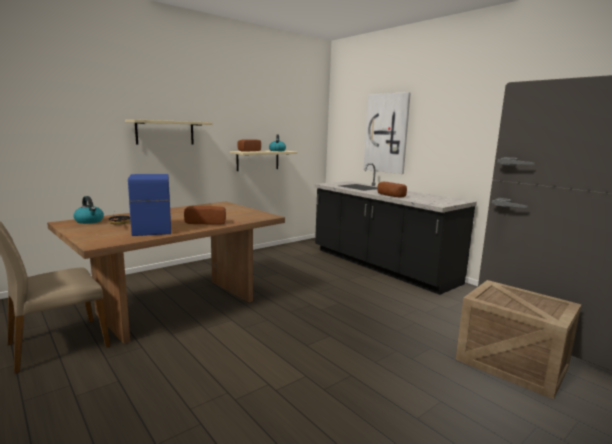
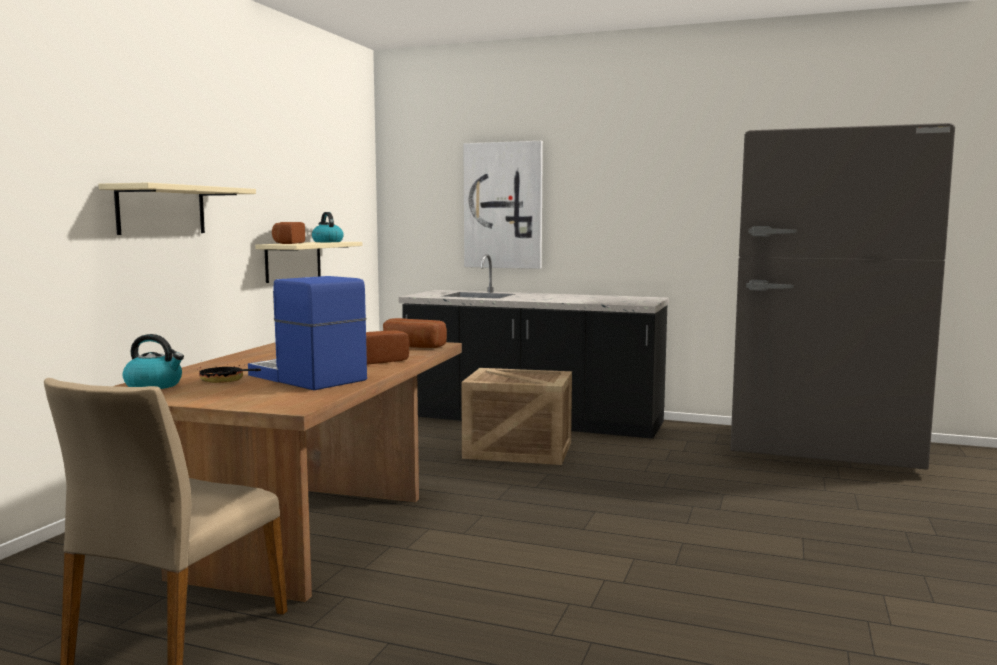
camera: 30 degrees left, 5 degrees down
(389, 195) = (553, 300): bread -> bread (411, 347)
(509, 363) = (814, 487): crate -> crate (516, 450)

